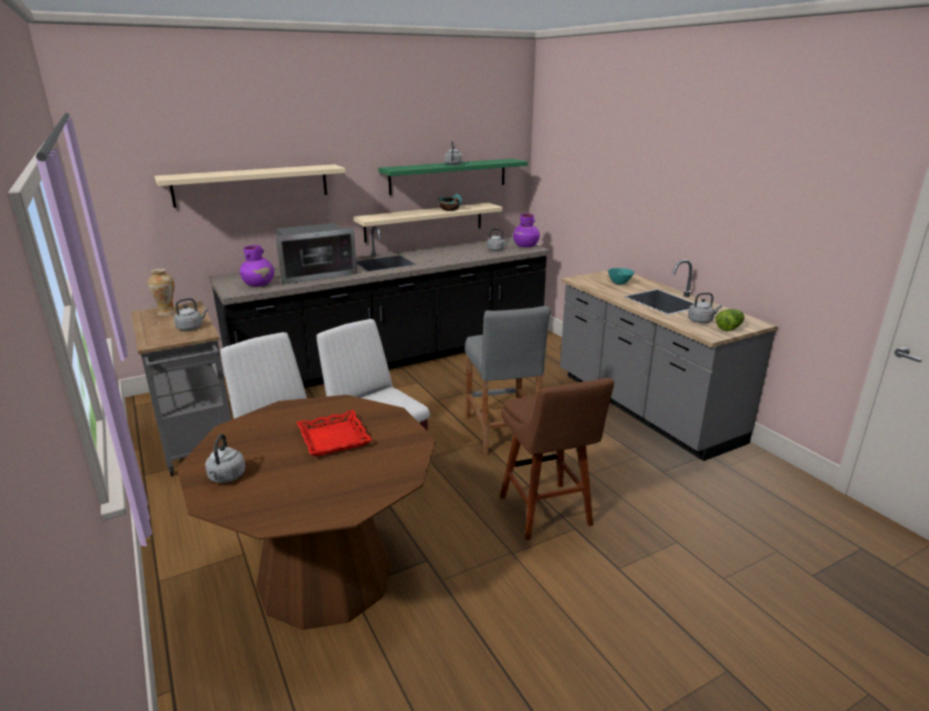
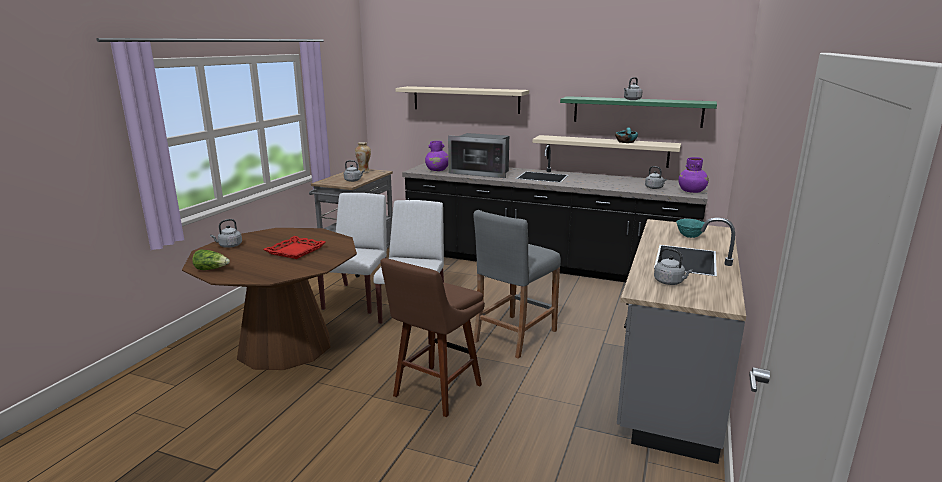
camera: 50 degrees right, 5 degrees down
(729, 328) = (680, 296): lettuce -> lettuce (212, 269)

